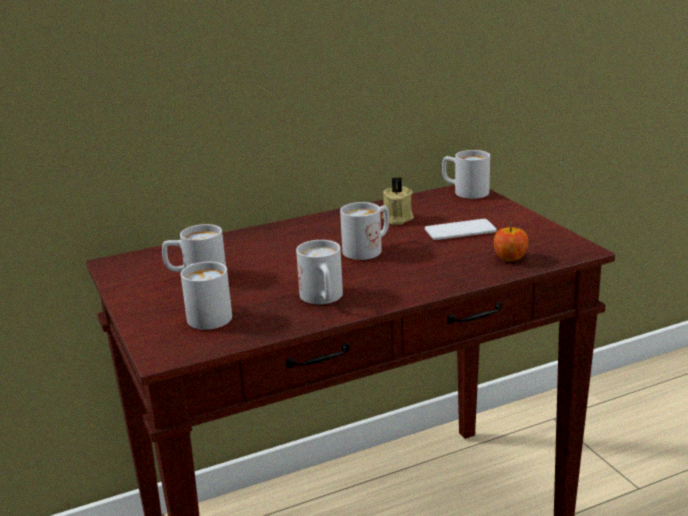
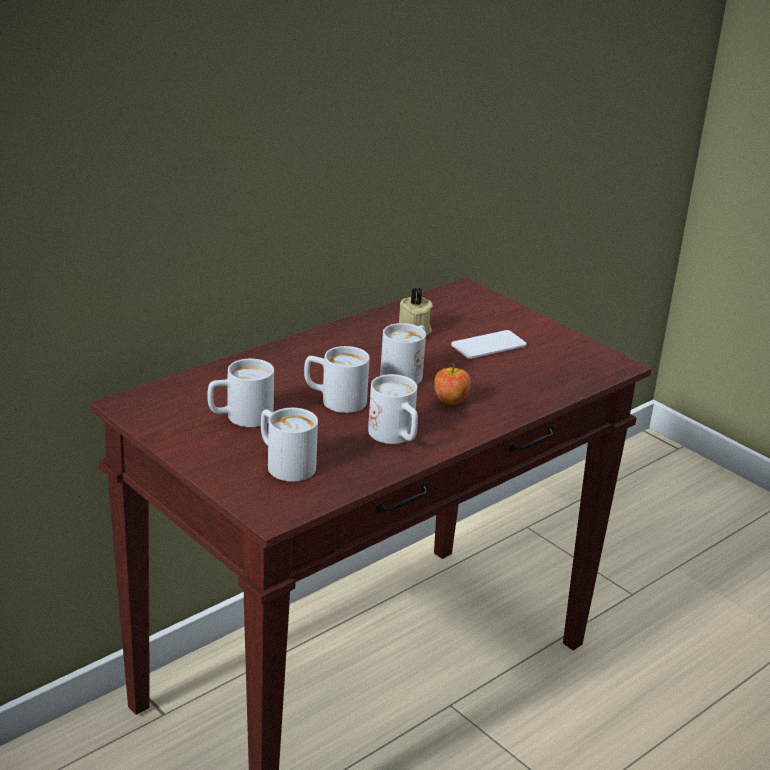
camera: 20 degrees left, 5 degrees up
(464, 192) = (465, 293): white mug -> white mug (334, 400)
(510, 258) = (556, 378): apple -> apple (450, 400)

